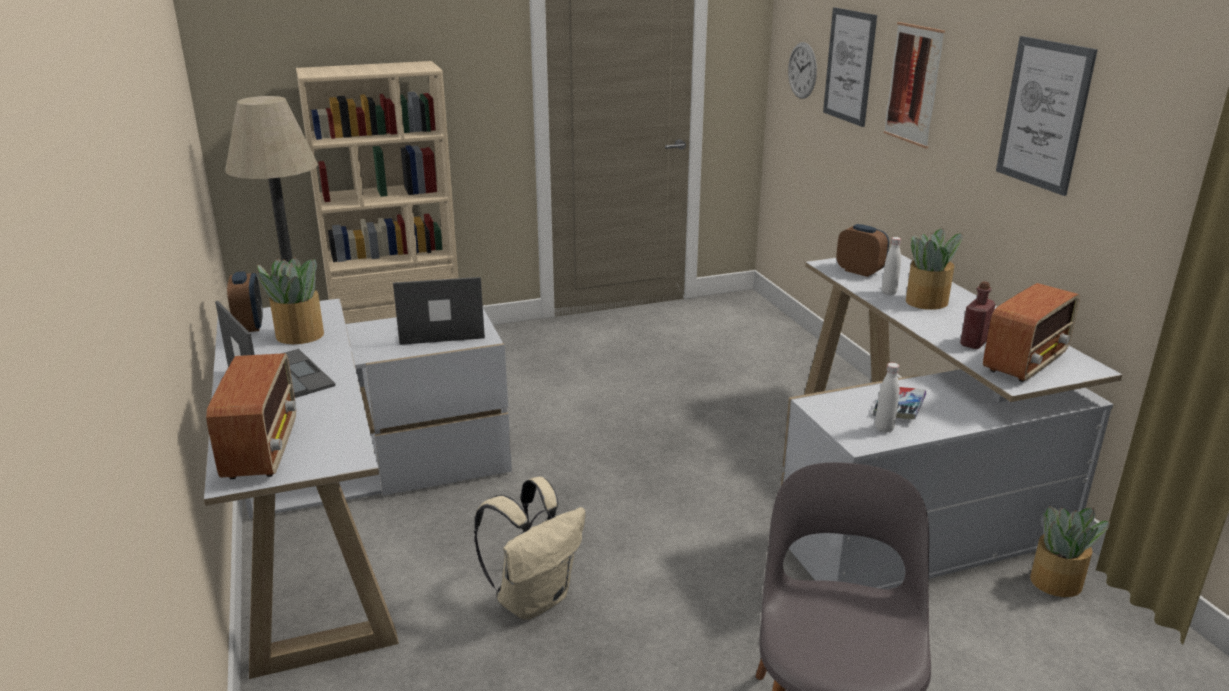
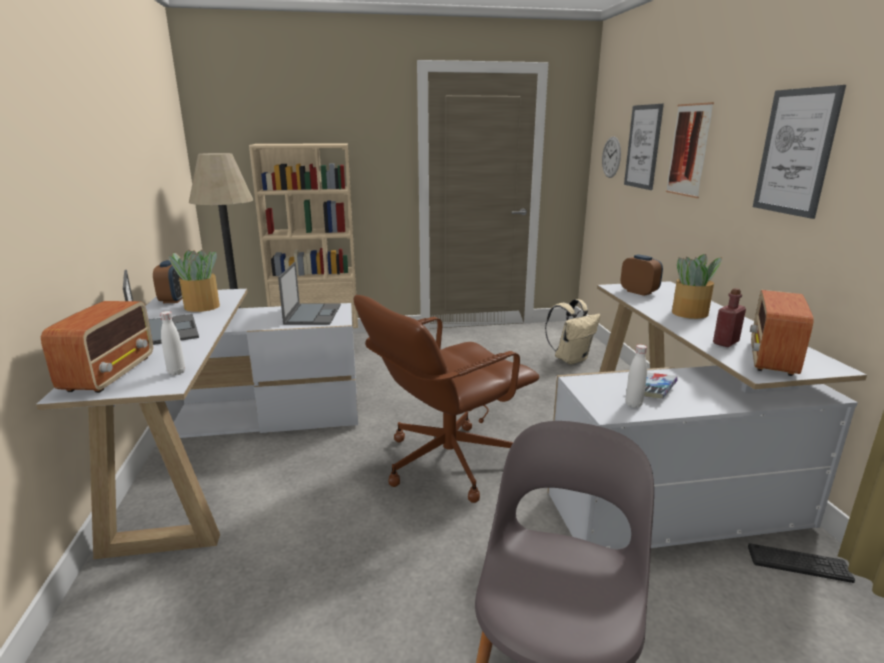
camera: 10 degrees right, 5 degrees down
(440, 329) = (313, 314): laptop -> laptop turned 90 degrees clockwise
(534, 599) = (335, 522): beige backpack -> beige backpack (571, 359)
(643, 509) = (446, 461): none -> brown office chair
(888, 293) = (659, 306): white bottle -> white bottle (176, 372)
(1026, 362) = (772, 359): radio -> radio turned 150 degrees clockwise
(1057, 582) = (798, 563): potted plant -> keyboard

